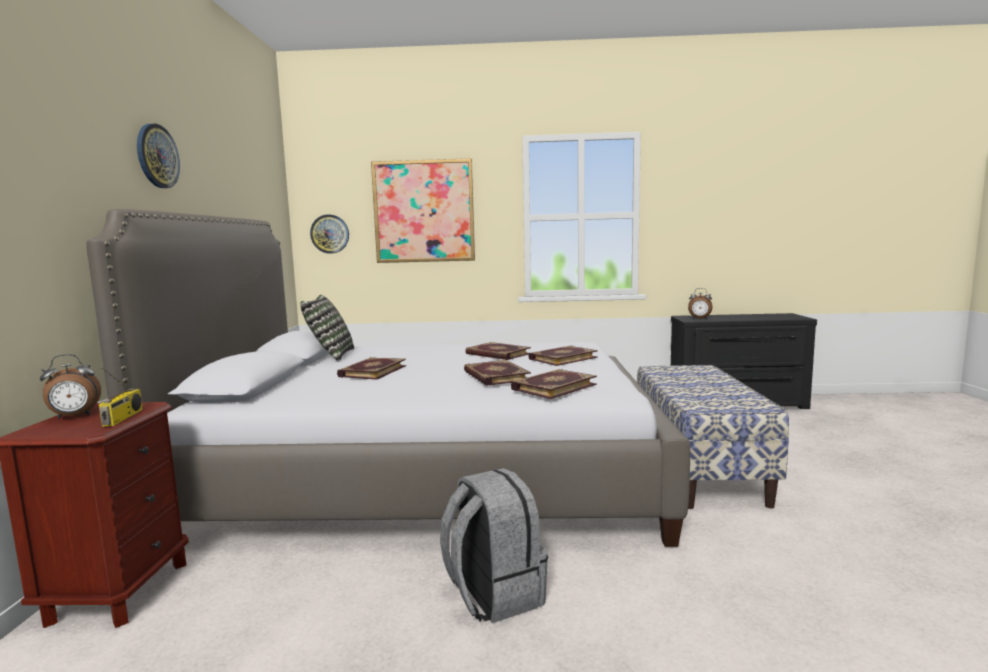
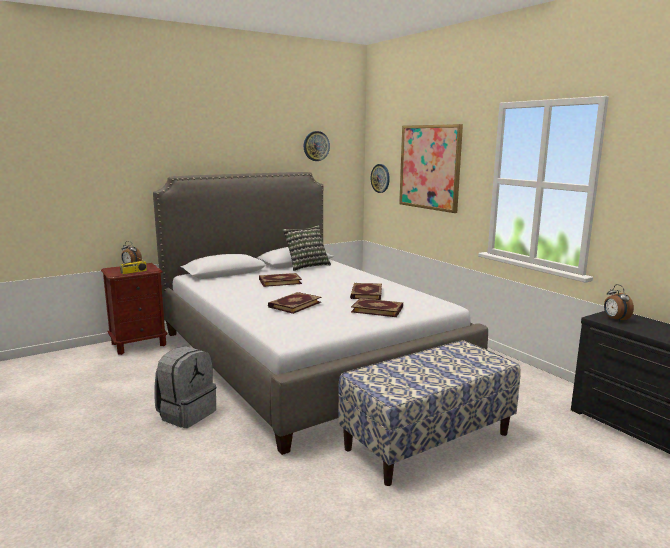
camera: 55 degrees right, 5 degrees up
(157, 156) = (220, 143): wall clock -> wall clock (316, 146)
(553, 387) = (283, 320): book -> none

